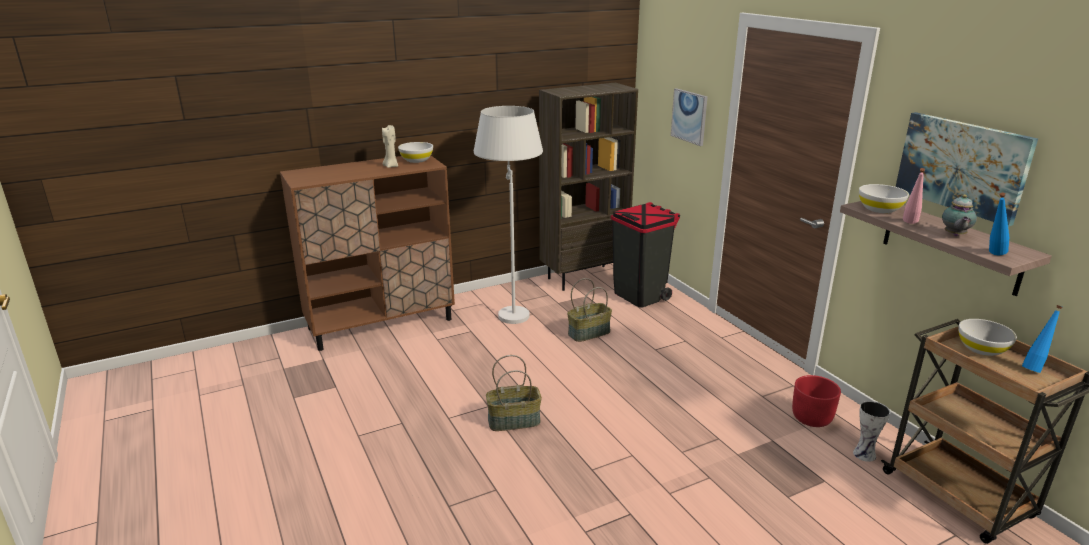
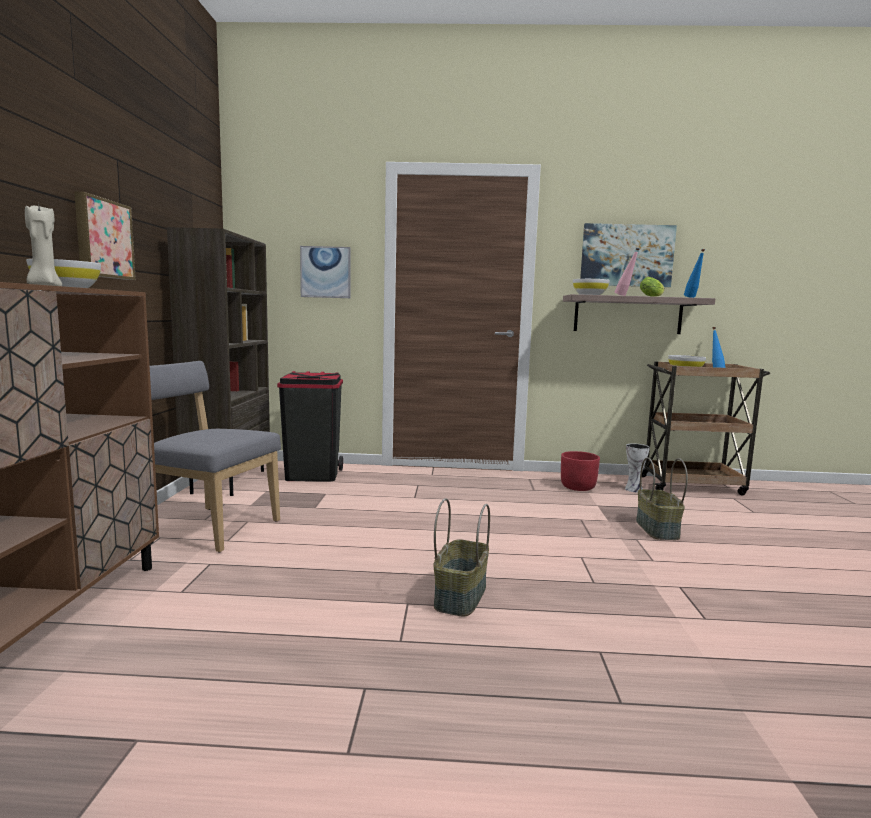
camera: 60 degrees left, 15 degrees down
(475, 112) = (102, 239): none -> picture
(511, 308) = (209, 527): white floor lamp -> grey chair
(589, 333) = (338, 510): basket -> basket (656, 529)
(954, 235) = (653, 296): teapot -> lettuce

